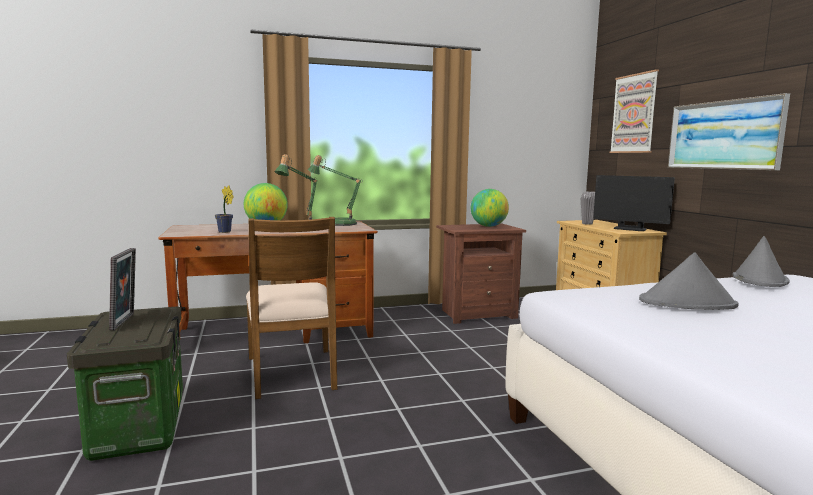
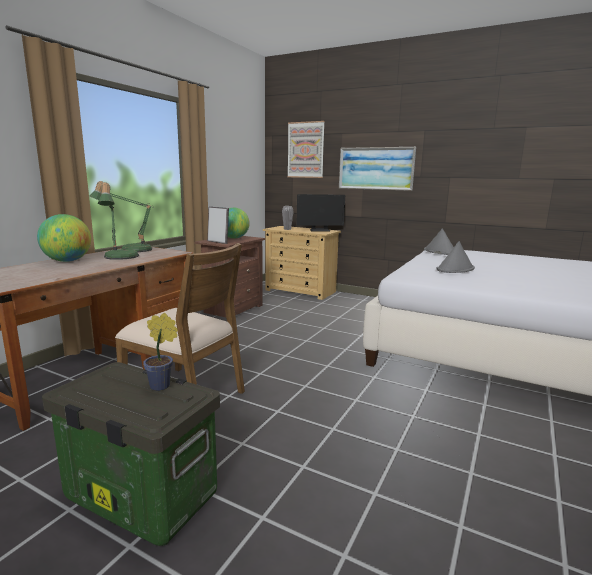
camera: 45 degrees left, 5 degrees up
(125, 321) = (117, 391): picture frame -> picture frame (218, 242)
(225, 232) = (55, 274): potted plant -> potted plant (163, 386)

